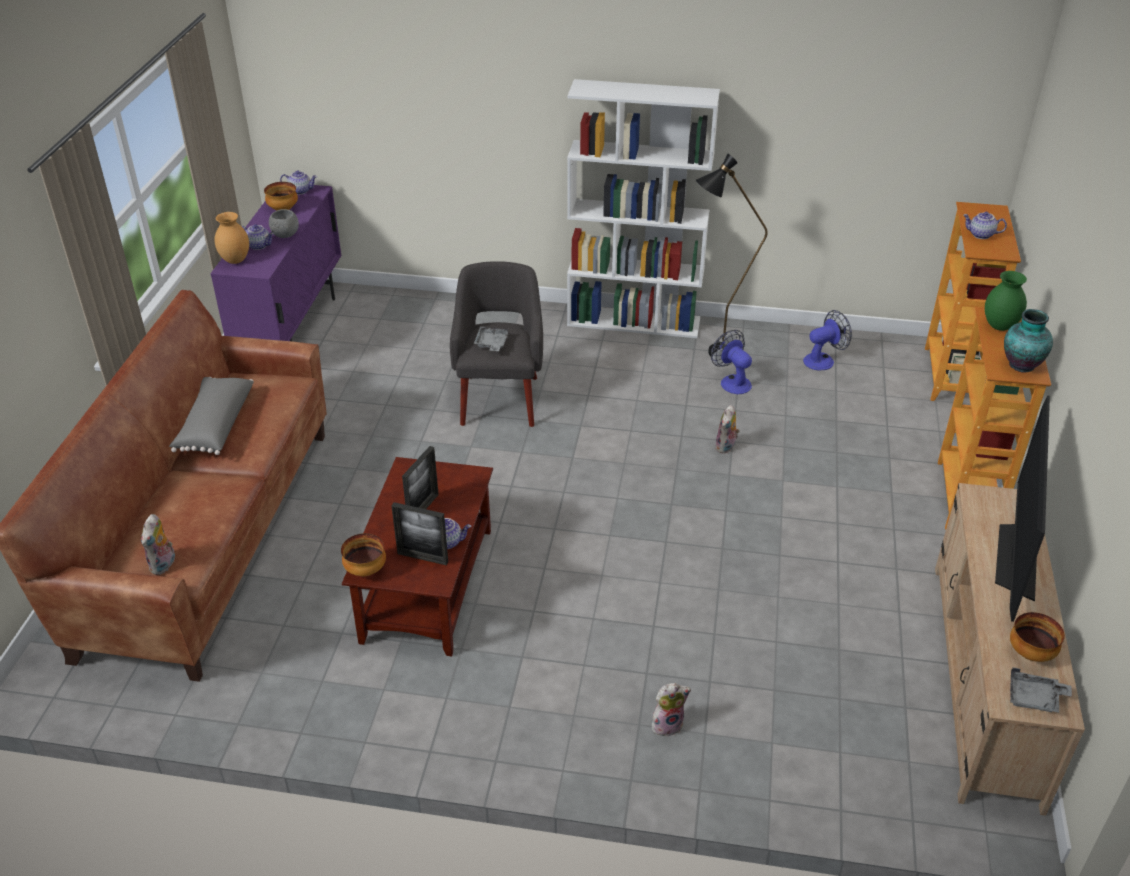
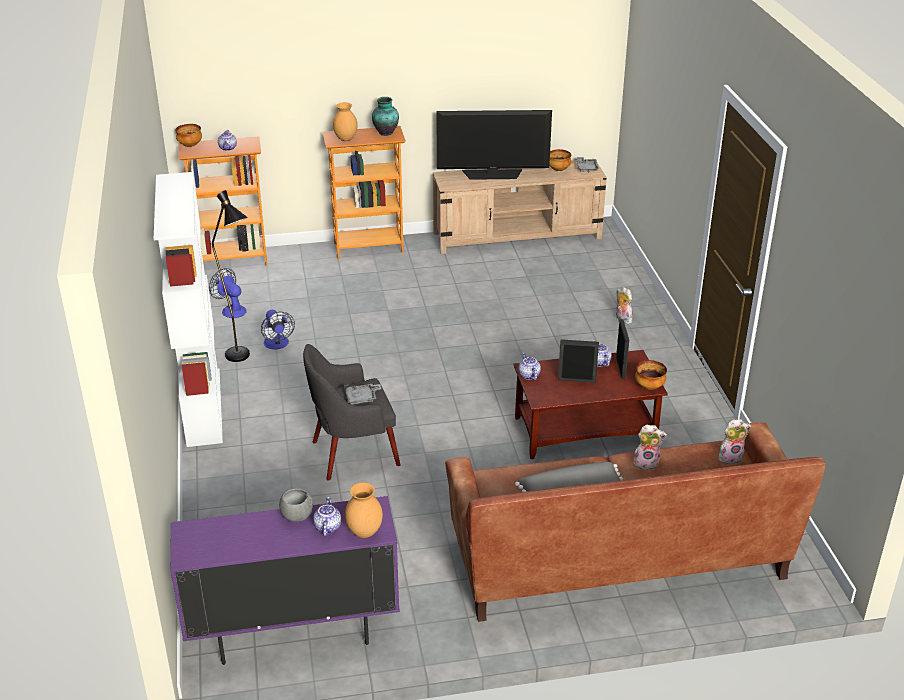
camera: 110 degrees left, 5 degrees down
(283, 209) = (241, 539): bowl -> bowl (190, 145)
(300, 190) = (189, 542): teapot -> teapot (528, 375)
(726, 447) = (362, 336): plush toy -> plush toy (646, 463)
(732, 381) = (277, 345): fan -> fan turned 60 degrees counterclockwise
(1000, 326) = (346, 139): green vase -> brown vase

